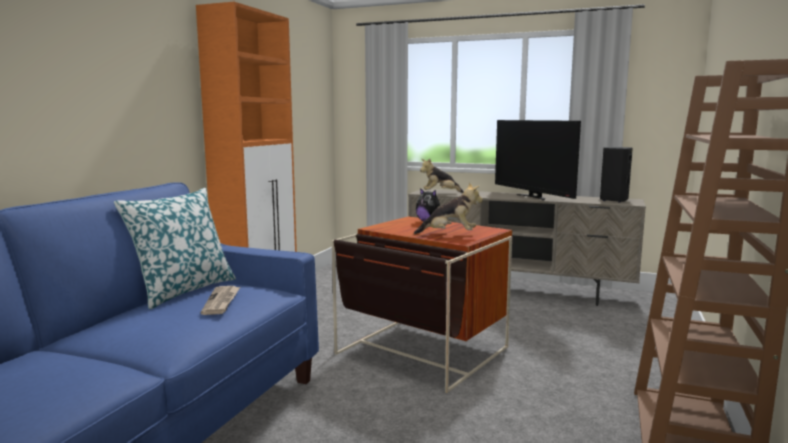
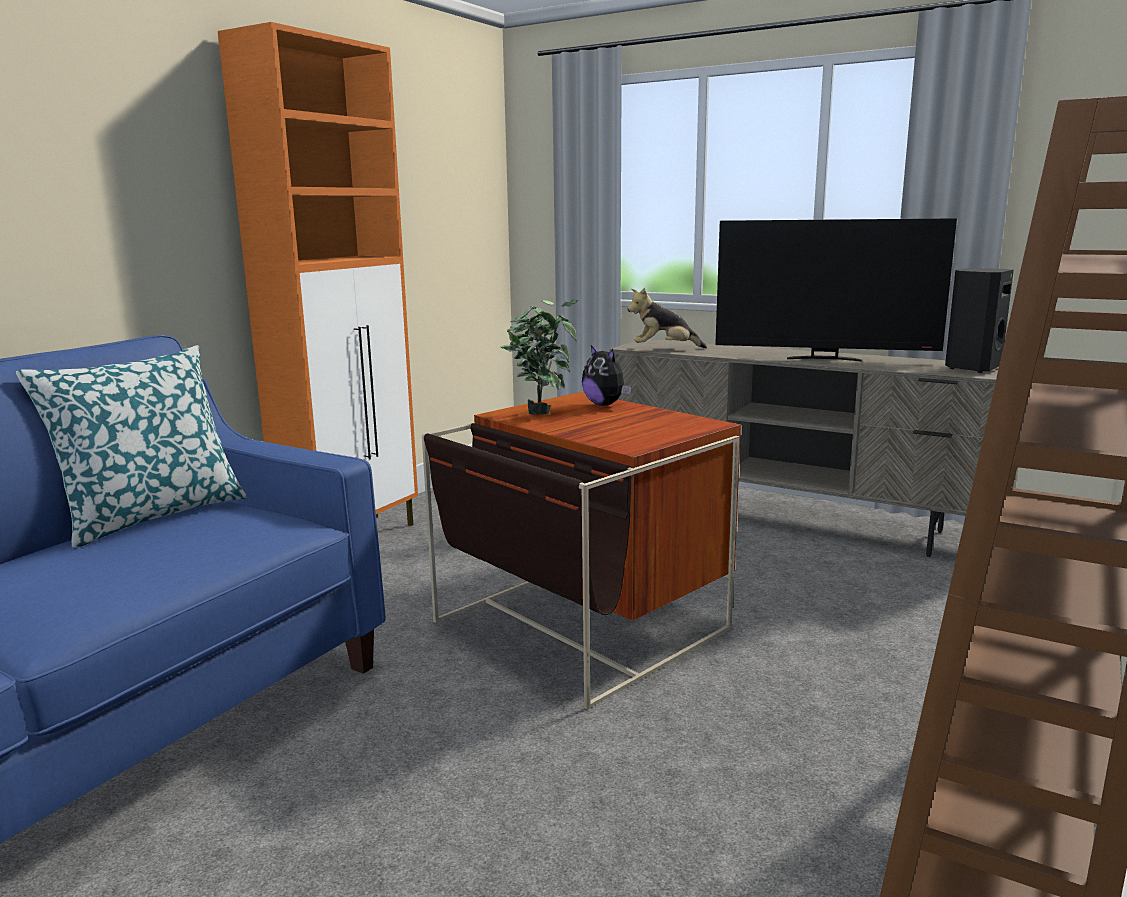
camera: 10 degrees right, 5 degrees up
(221, 302) = (189, 541): newspaper -> none
(396, 227) = (541, 412): none -> potted plant
(449, 234) = (620, 431): plush toy -> none
(533, 197) = (824, 359): television -> television turned 60 degrees counterclockwise

